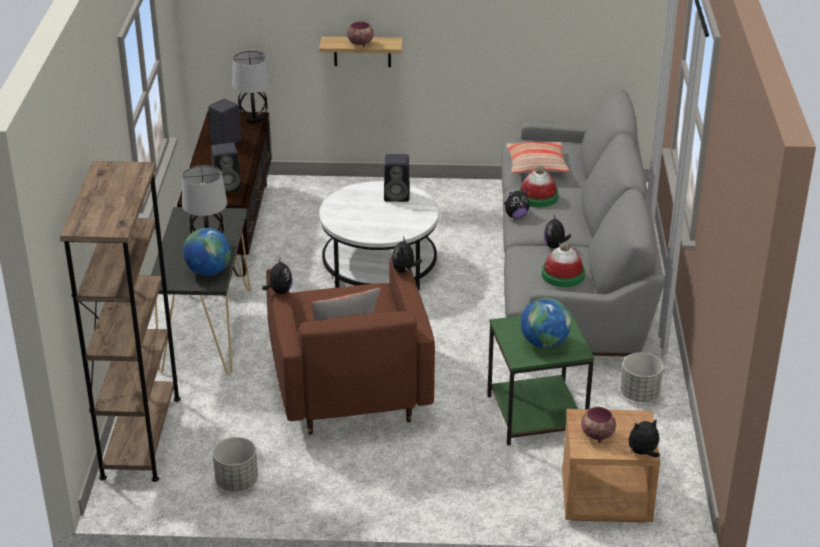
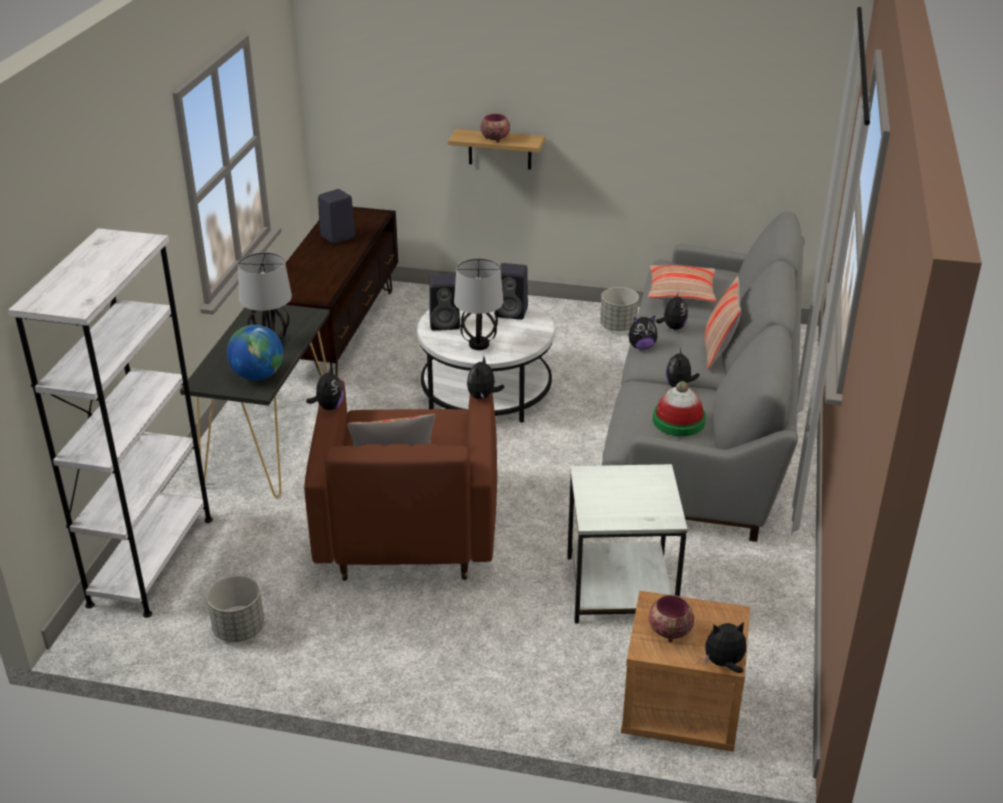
camera: 10 degrees right, 0 degrees up
(141, 437) = (151, 561): brown bookcase -> white bookcase
(228, 186) = (321, 284): black speaker -> black speaker (446, 323)
(254, 119) = (377, 217): table lamp -> table lamp (479, 345)
(535, 415) = (619, 589): green side table -> white side table
(538, 197) = (672, 327): hat -> plush toy
(544, 343) = (629, 503): globe -> none
(581, 214) = (718, 351): none -> pillow
(640, 394) = (754, 577): grey planter -> grey planter (618, 327)

